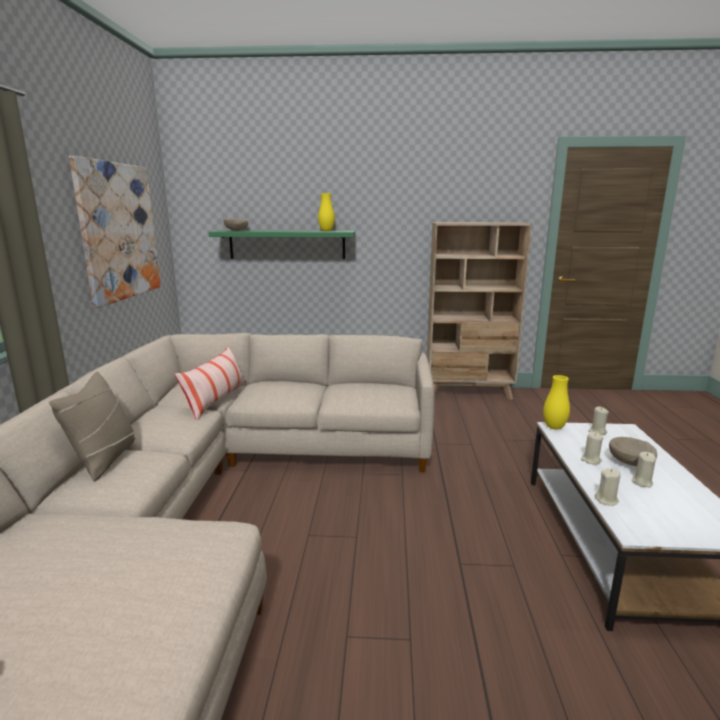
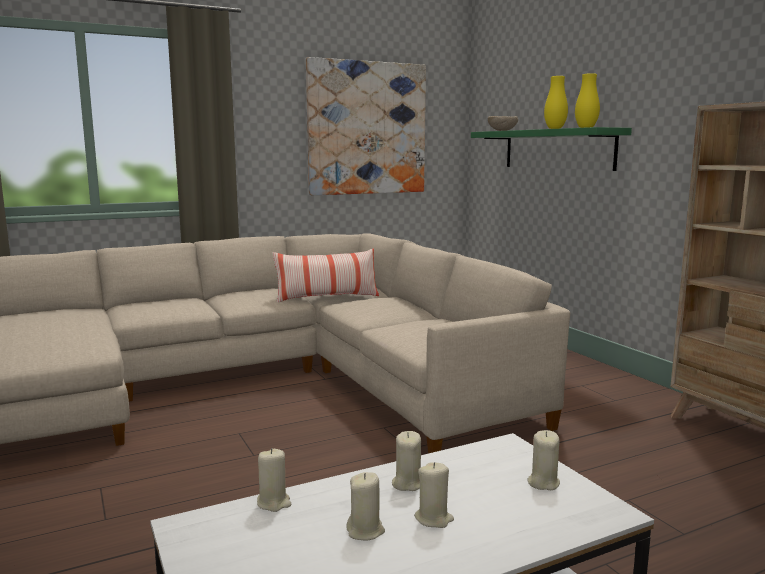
camera: 60 degrees right, 5 degrees down
(104, 459) = (179, 300): beige pillow -> none
(554, 427) = (507, 446): yellow vase -> yellow vase (555, 128)
(630, 464) = (434, 519): beige bowl -> beige candle

